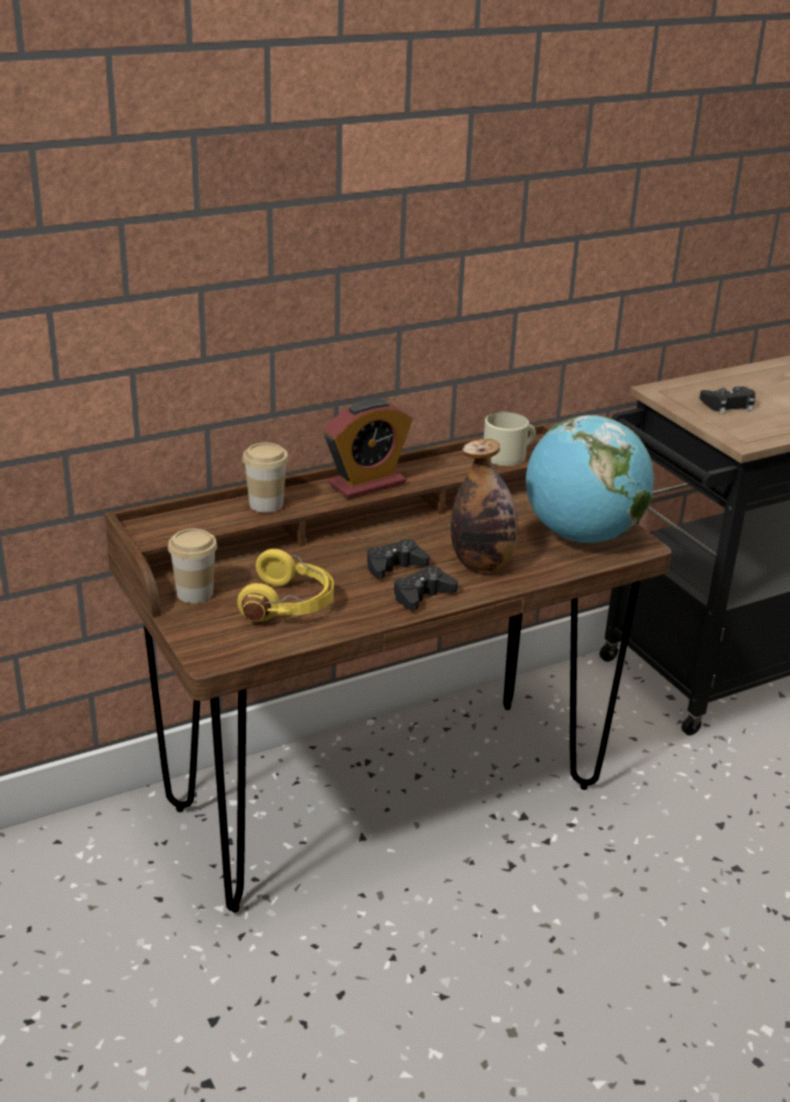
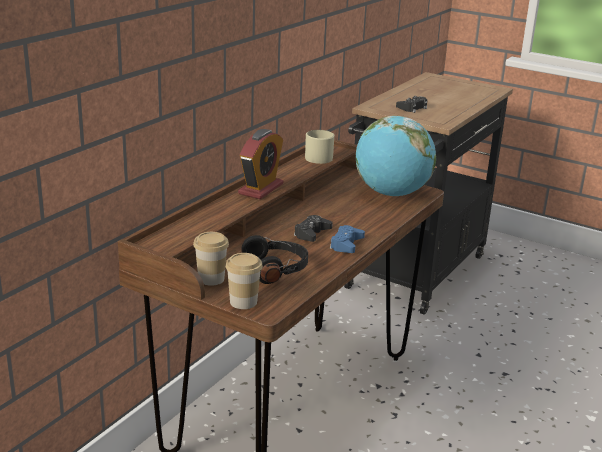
camera: 30 degrees left, 5 degrees down
(266, 504) = (214, 213): cup -> cup (243, 302)
(289, 604) = (277, 269): yellow headphones -> black headphones
(422, 595) = (346, 244): black game controller -> blue game controller
(482, 564) = (358, 220): bottle -> none

